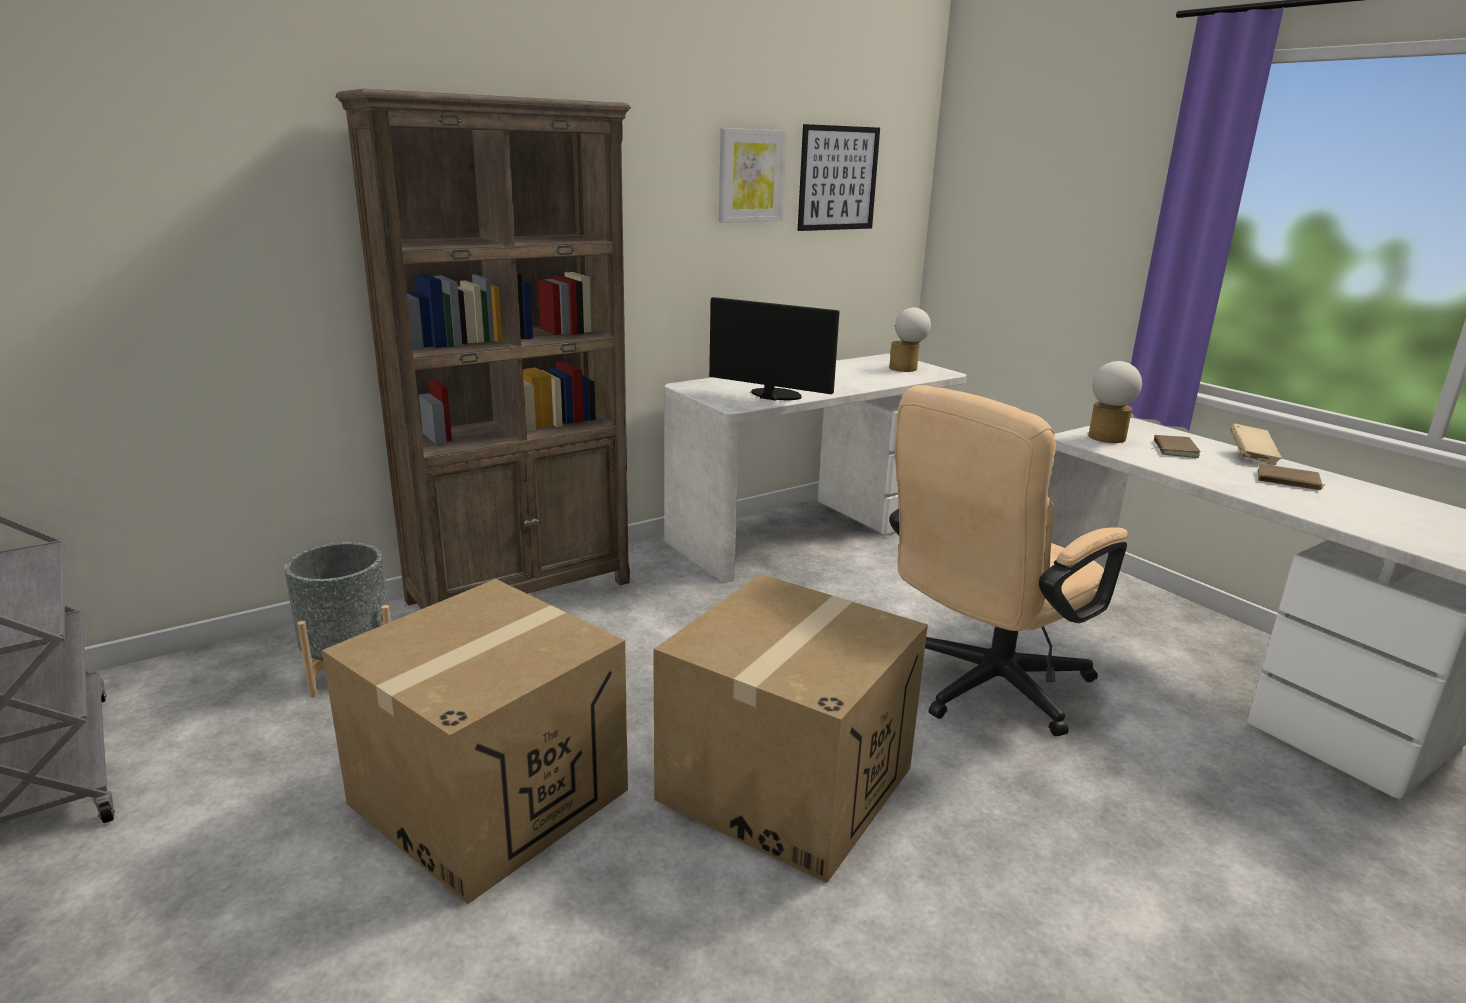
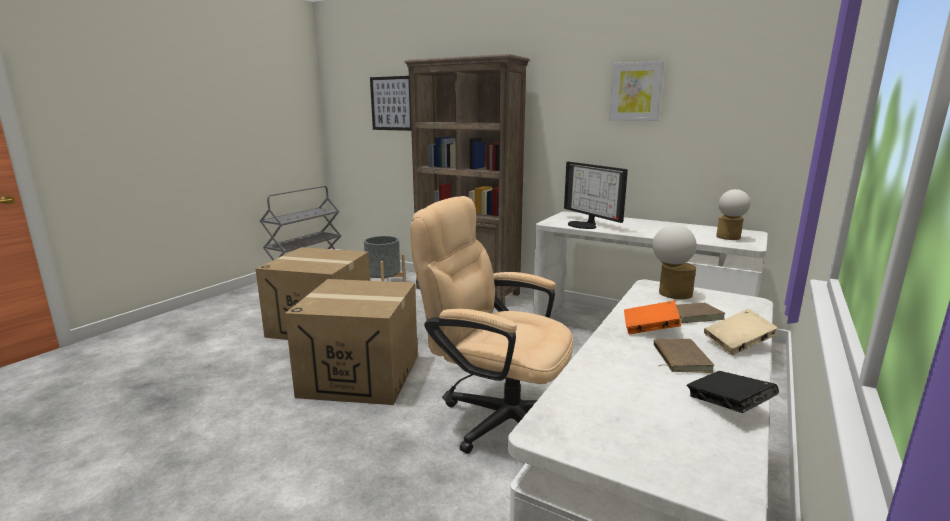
camera: 65 degrees right, 5 degrees down
(773, 396) = (585, 225): monitor -> monitor turned 150 degrees clockwise
(838, 178) = (716, 92): picture -> picture (391, 103)
(1216, 472) = (650, 330): none -> orange book
(1381, 493) = (727, 406): none -> black book

